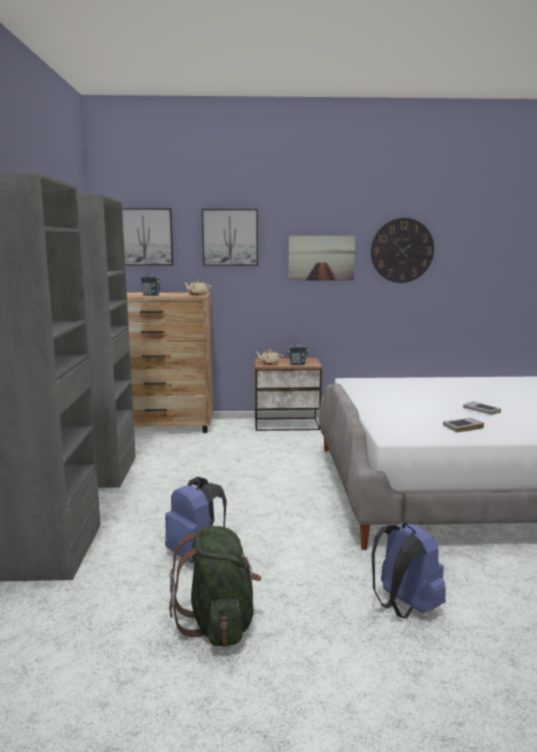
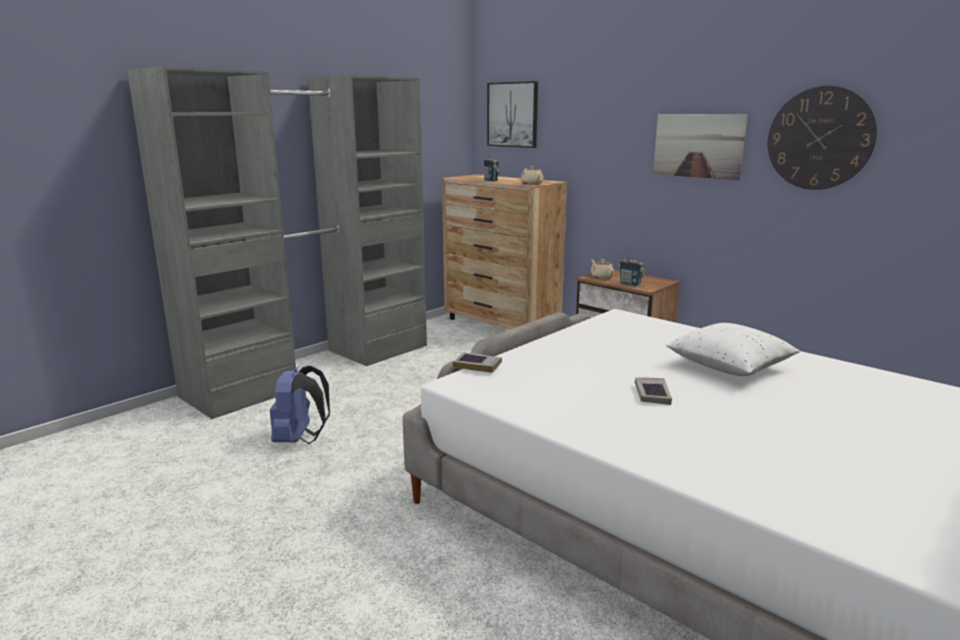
camera: 45 degrees right, 5 degrees up
(219, 624) = (208, 494): green backpack -> none
(230, 237) = (593, 116): picture -> none
(404, 608) = (329, 567): blue backpack -> none
(463, 427) = (558, 402): book -> book (477, 365)
(469, 391) = (729, 367): none -> white pillow

